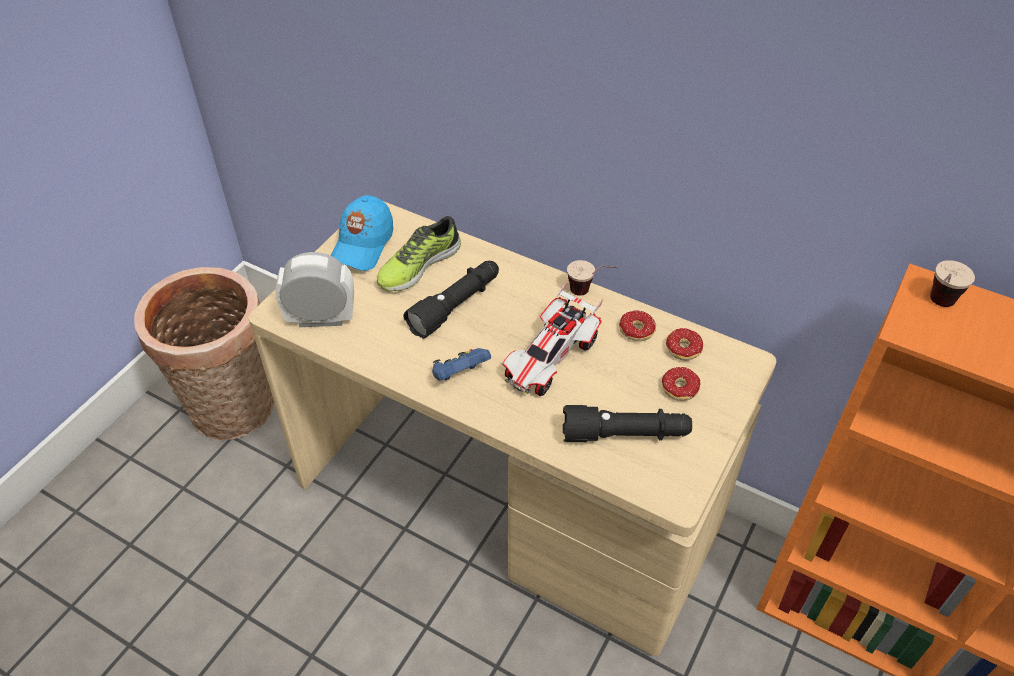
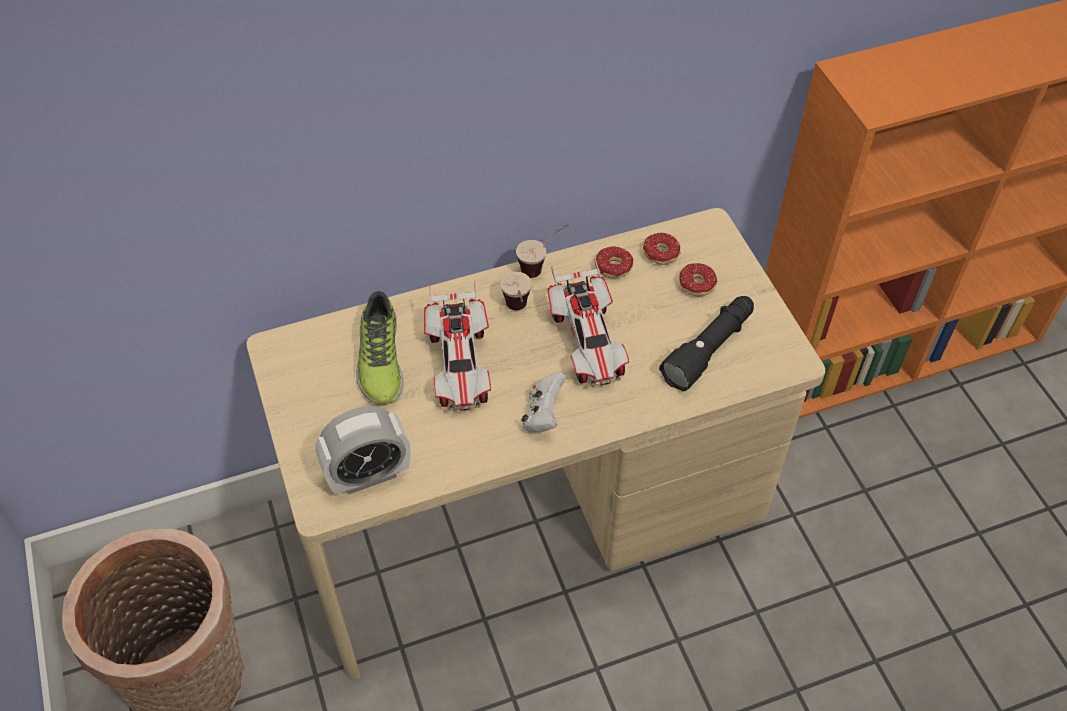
camera: 50 degrees left, 5 degrees up
(321, 319) = (368, 475): alarm clock -> alarm clock turned 150 degrees counterclockwise
(362, 245) = (305, 385): blue cap -> none
(456, 306) = (460, 365): black flashlight -> toy car
(459, 375) = (543, 414): blue game controller -> white game controller
(936, 307) = (867, 82): cup -> cup (518, 312)

